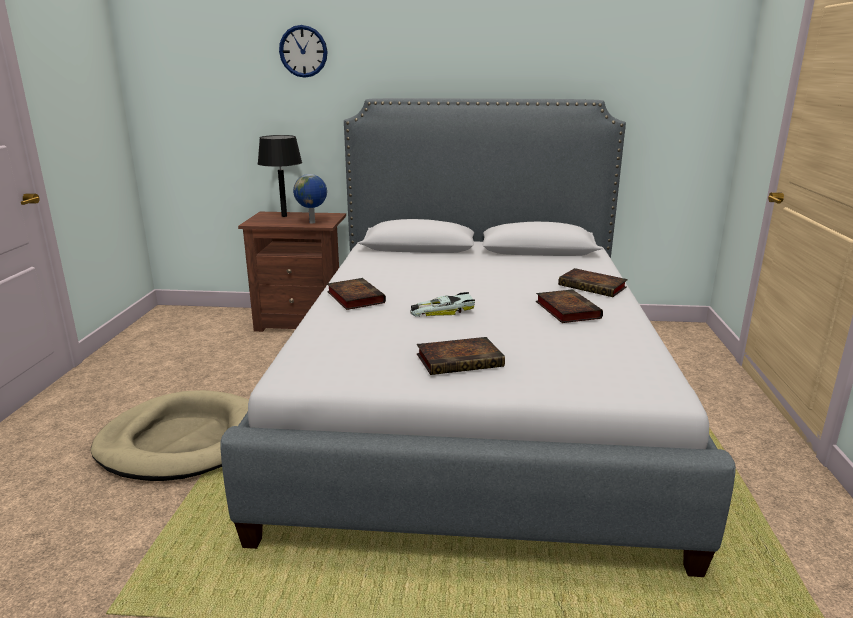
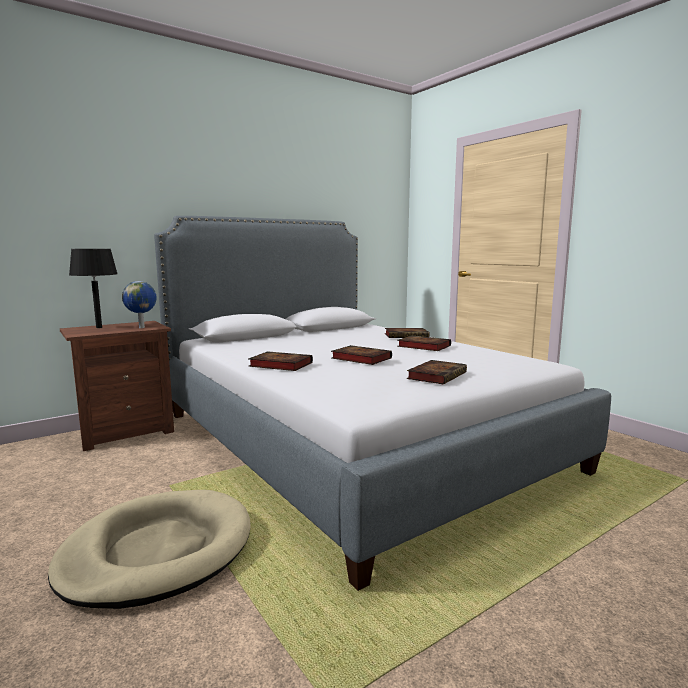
camera: 40 degrees left, 10 degrees down
(303, 51) = (105, 171): wall clock -> none
(441, 310) = (359, 358): toy car -> book

